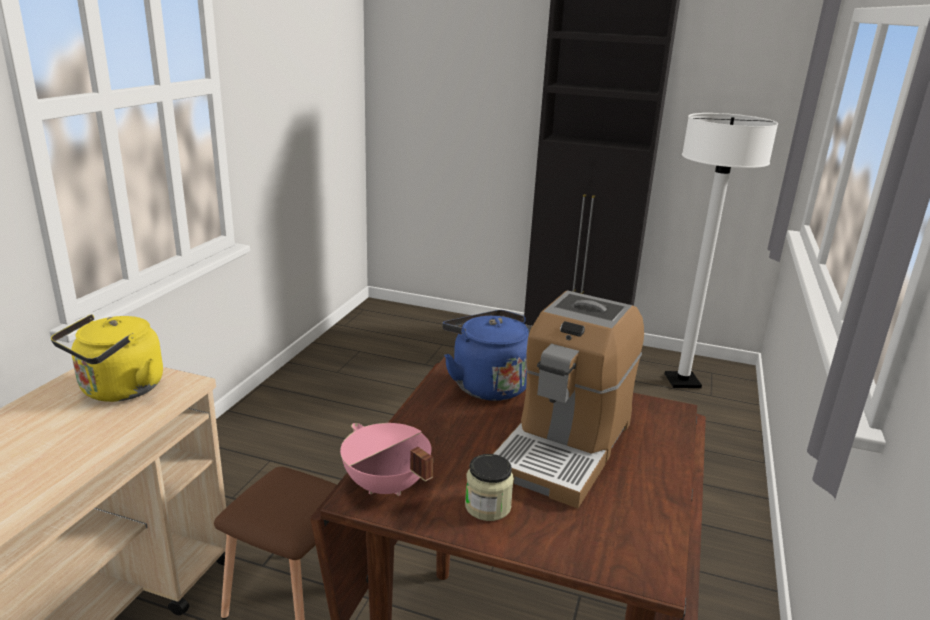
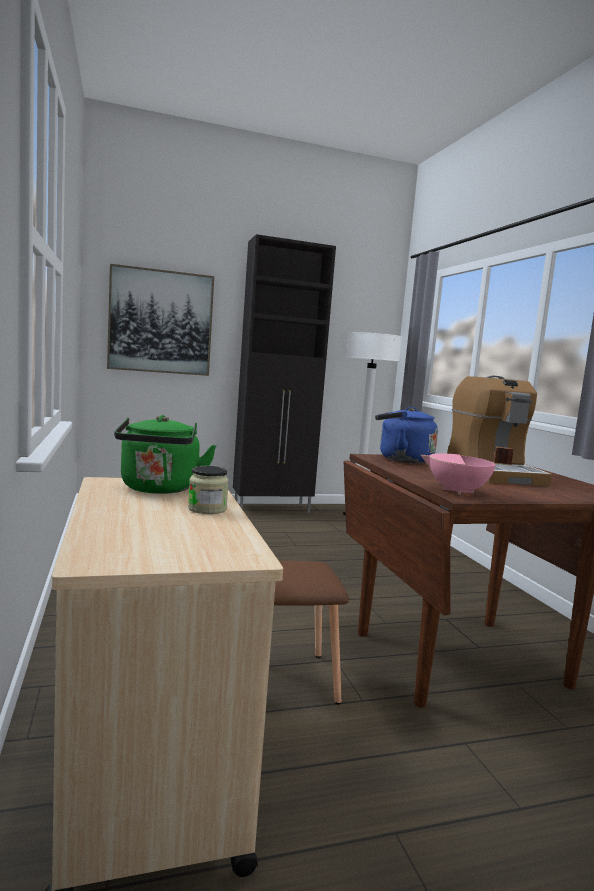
camera: 35 degrees left, 15 degrees down
(118, 390) = (159, 489): yellow kettle -> green kettle
(450, 93) = (161, 322): none -> picture
(487, 506) = (517, 490): jar -> jar (207, 509)

